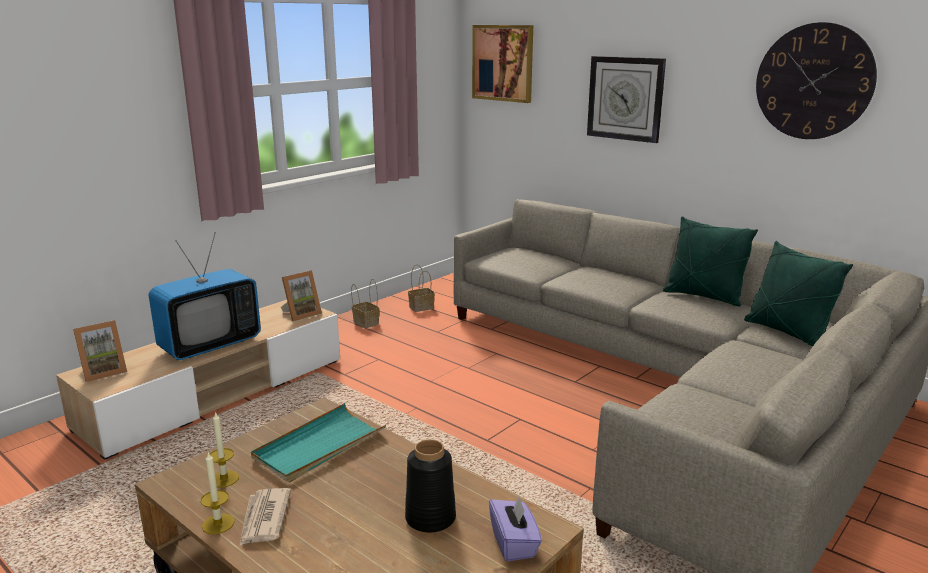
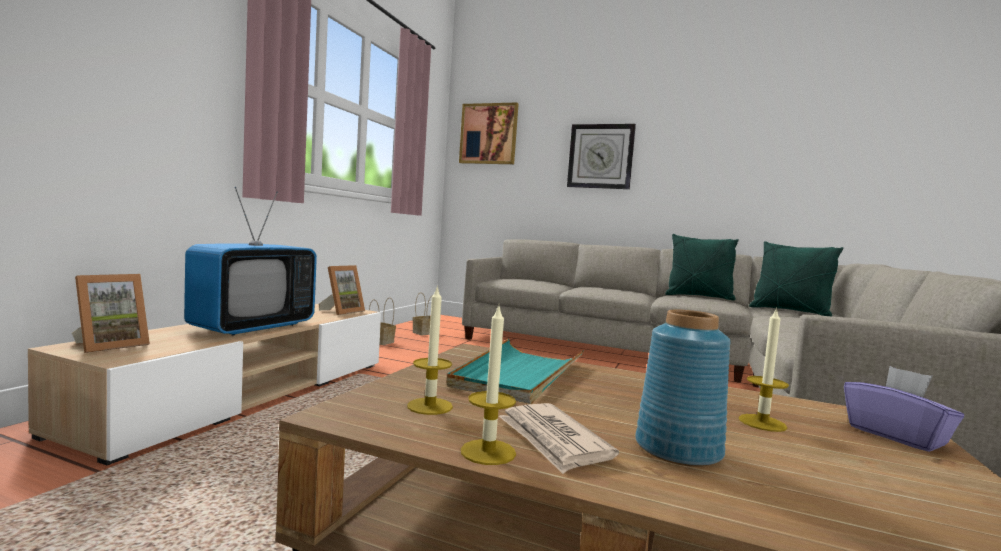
camera: 20 degrees left, 15 degrees down
(331, 536) = (679, 450): none -> blue vase
(429, 518) = (762, 423): black vase -> candle
(814, 82) = (756, 136): wall clock -> none

